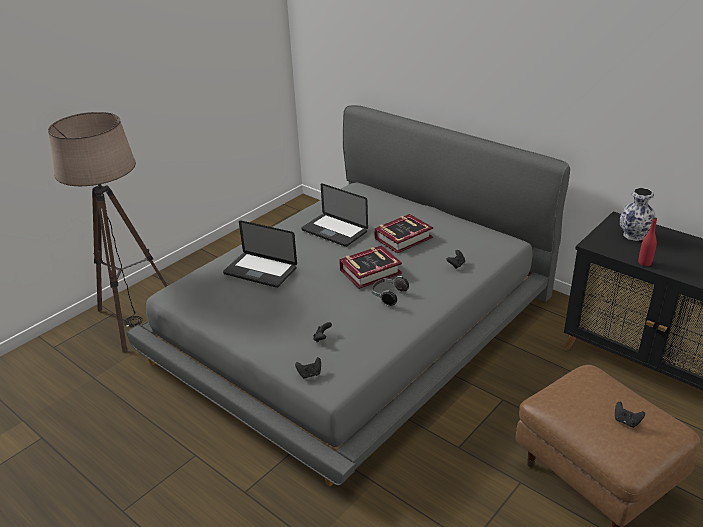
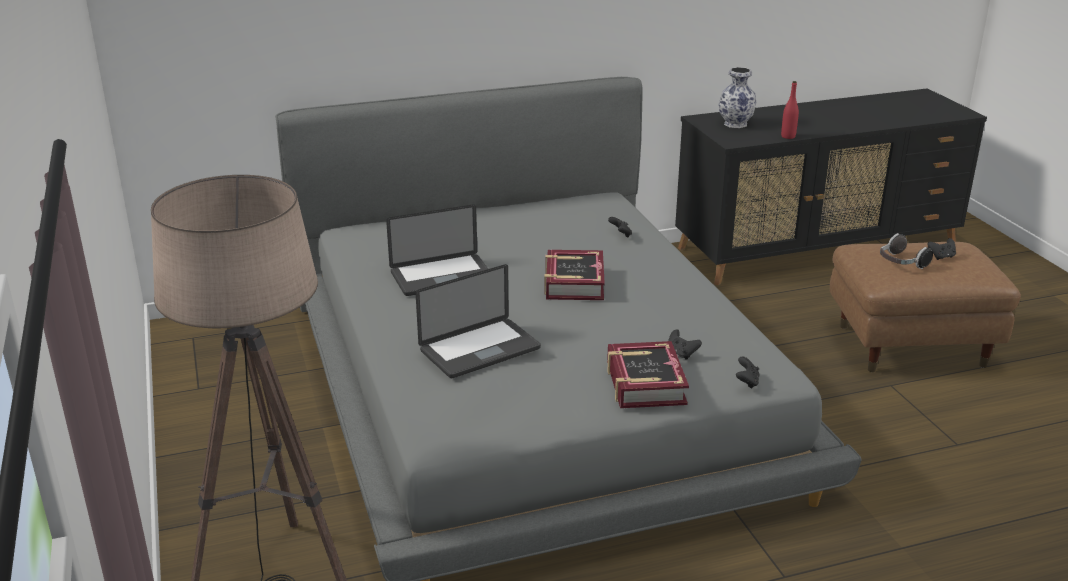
camera: 60 degrees left, 5 degrees down
(388, 296) = (638, 289): headphones -> headphones (901, 263)
(403, 238) = (521, 243): book -> book (644, 383)

